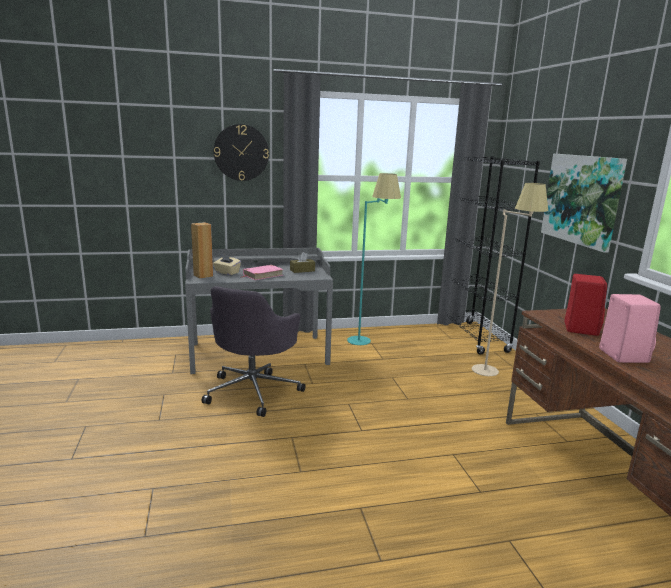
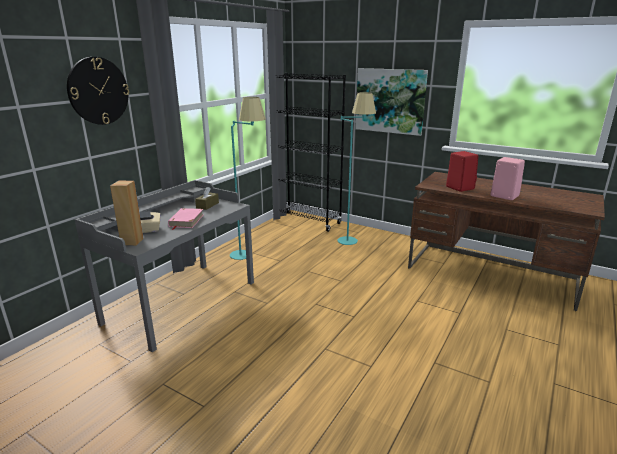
camera: 45 degrees left, 5 degrees up
(253, 391) = (236, 333): grey office chair -> none
(496, 370) = (352, 237): beige floor lamp -> turquoise floor lamp

